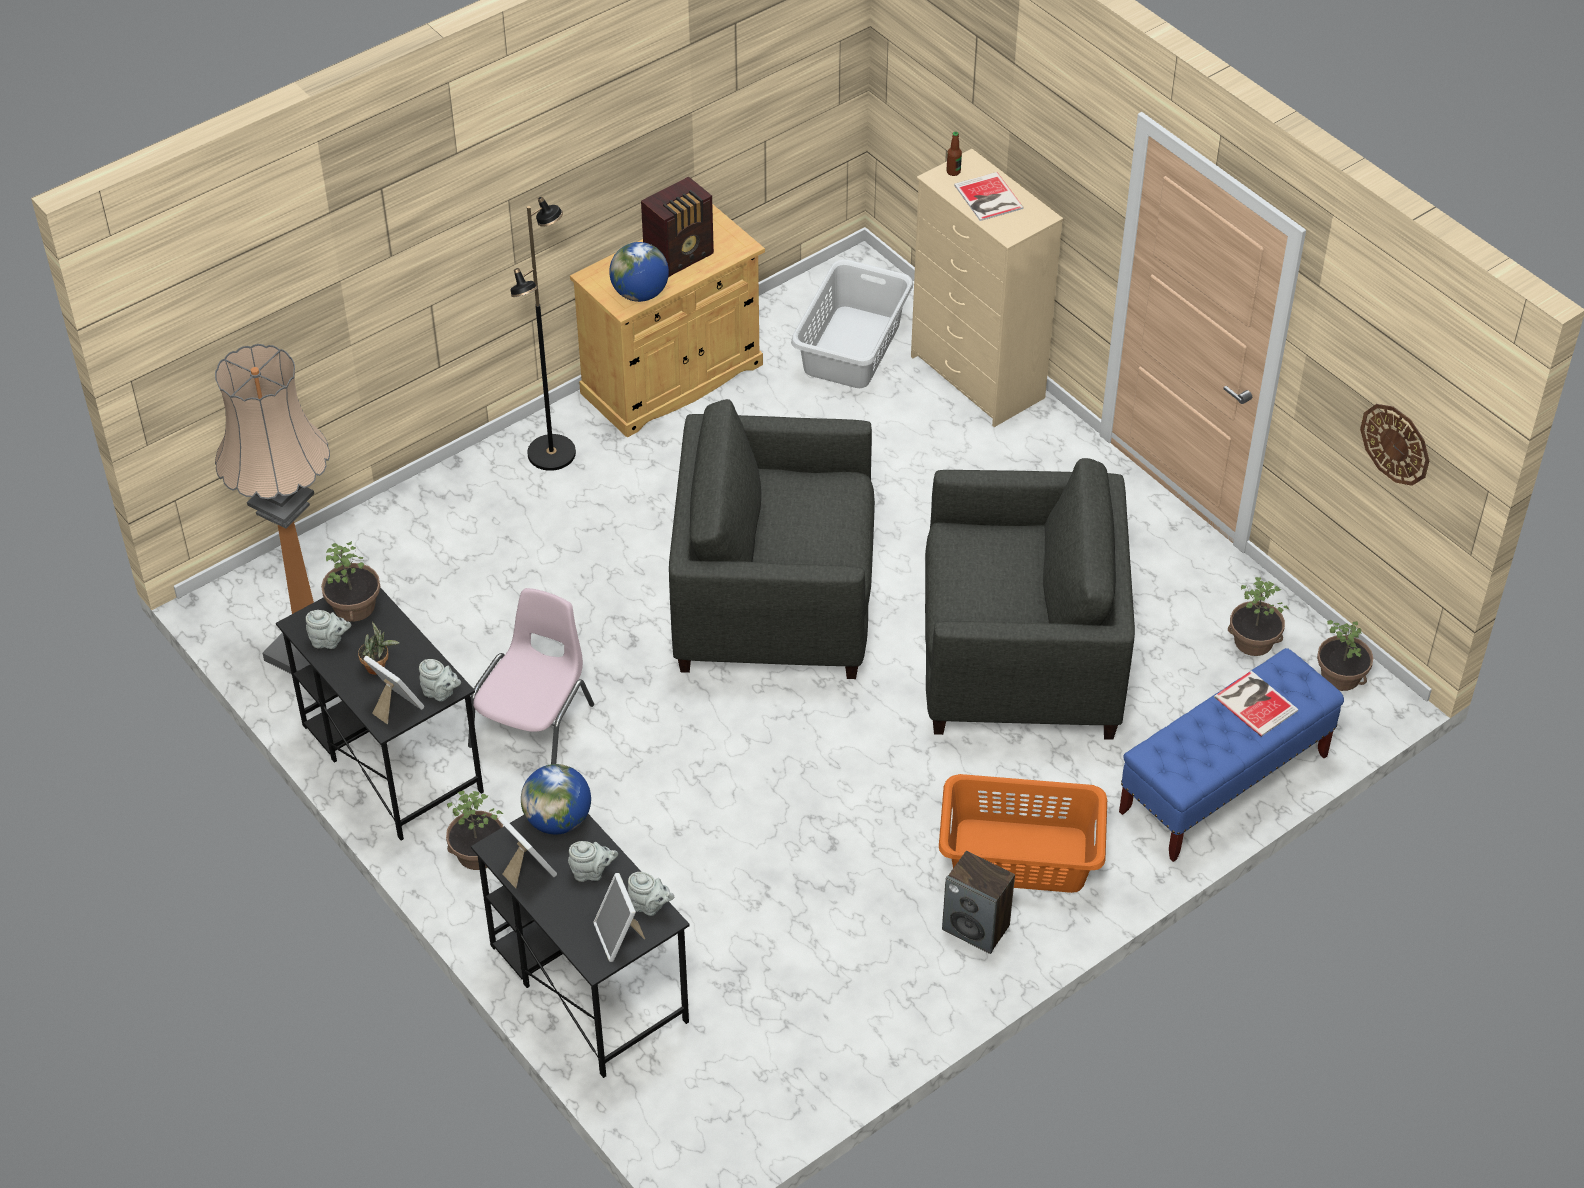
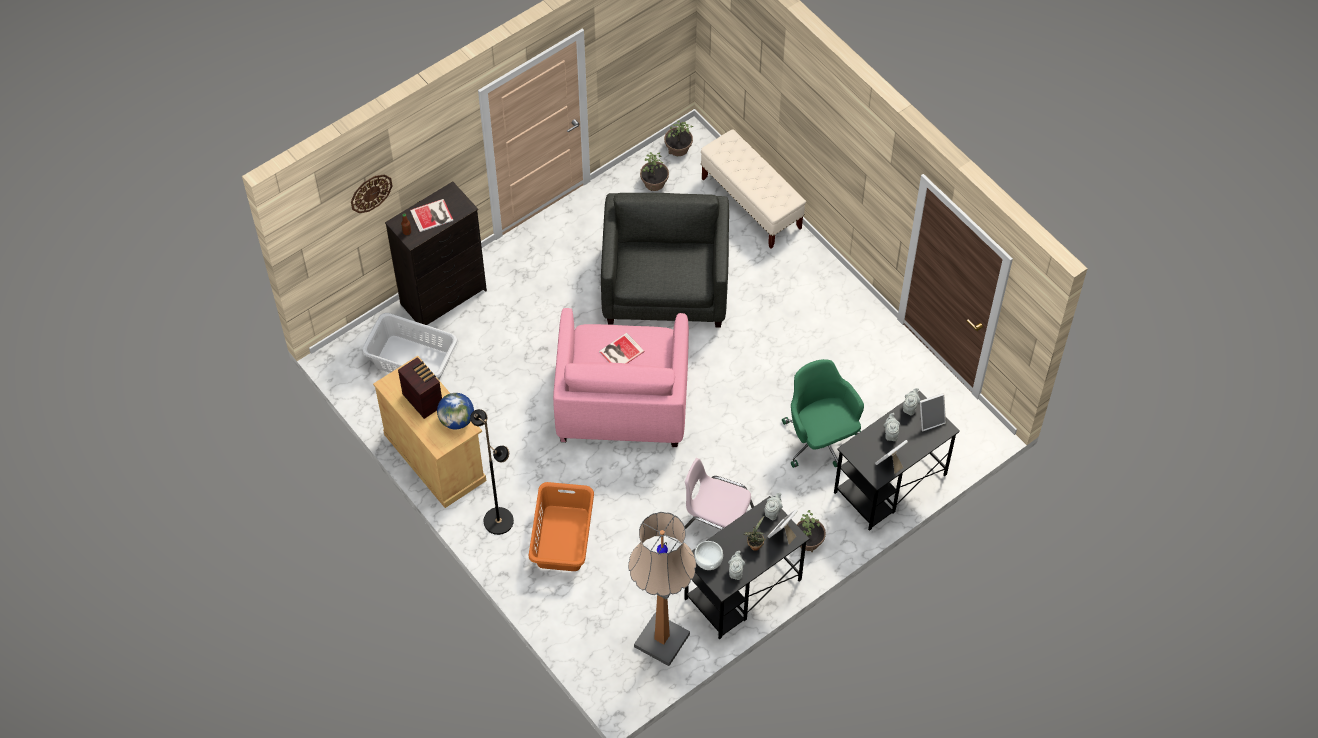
camera: 90 degrees left, 10 degrees up
(355, 606) = (708, 561): potted plant -> white bowl
(558, 820) = (858, 450): globe -> none
(688, 877) = (820, 440): none -> green office chair
(775, 599) = (622, 401): grey armchair -> pink armchair
(976, 928) = (846, 313): speaker -> none
(977, 378) = (444, 297): beige dresser -> black dresser
(1019, 855) = (799, 293): orange laundry basket -> orange laundry basket (562, 538)
(1223, 784) = (751, 204): blue bench -> beige bench
(1255, 702) = (740, 163): book -> book (620, 351)
(1395, 443) = (652, 47): wall clock -> wall clock (371, 193)

